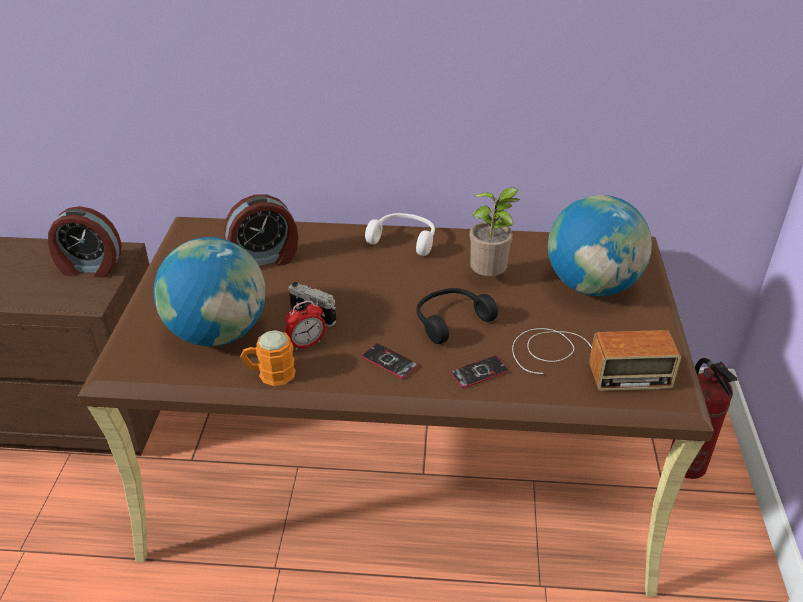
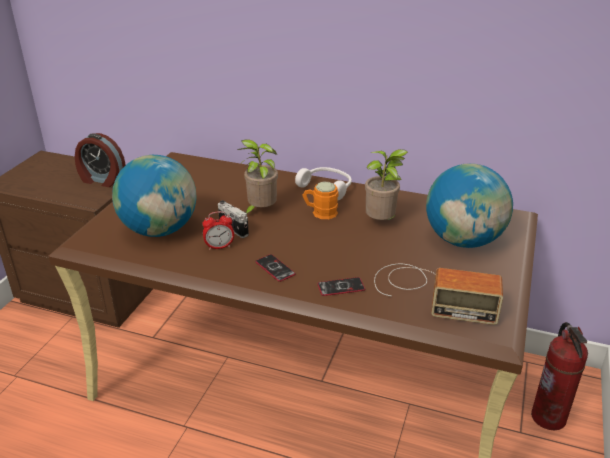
camera: 15 degrees right, 5 degrees down
(265, 260) = (217, 187): alarm clock -> none
(270, 374) = (183, 262): orange mug -> orange mug (320, 212)
(336, 285) = (260, 211): none -> potted plant
(450, 320) = (336, 247): black headphones -> none

